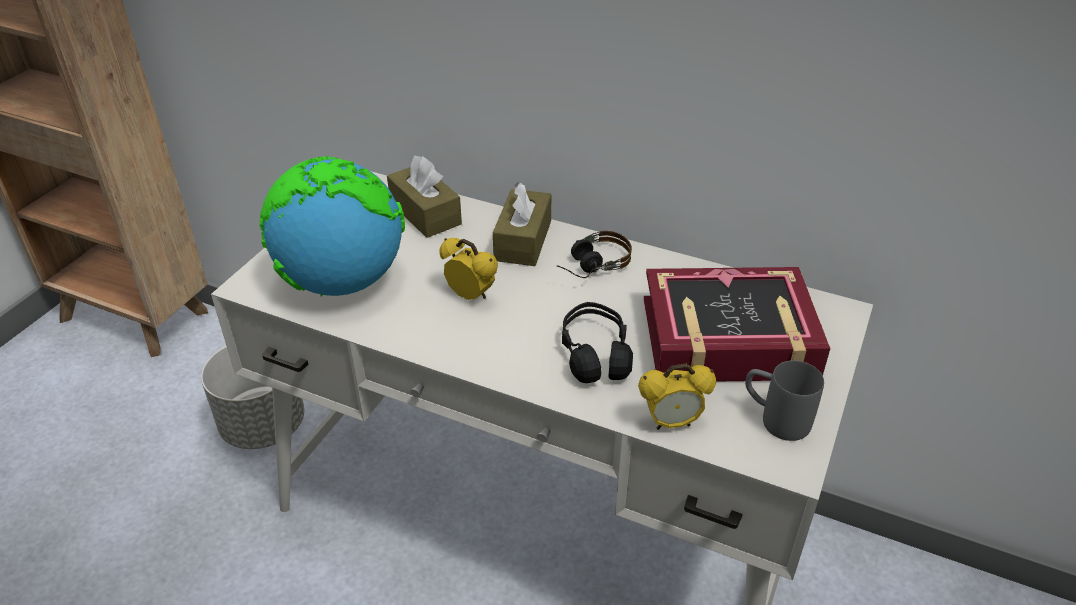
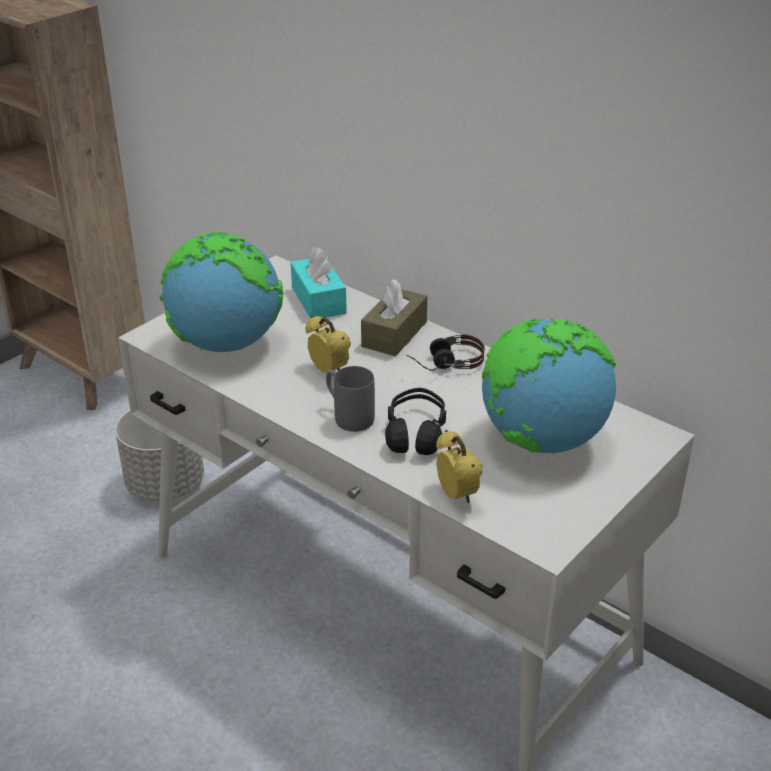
camera: 15 degrees right, 5 degrees down
(425, 213) = (318, 300): brown tissue box -> turquoise tissue box
(671, 423) = (457, 495): alarm clock -> alarm clock turned 120 degrees counterclockwise
(728, 340) = (540, 441): book -> globe
(775, 418) = (550, 508): grey mug -> grey mug (348, 416)

